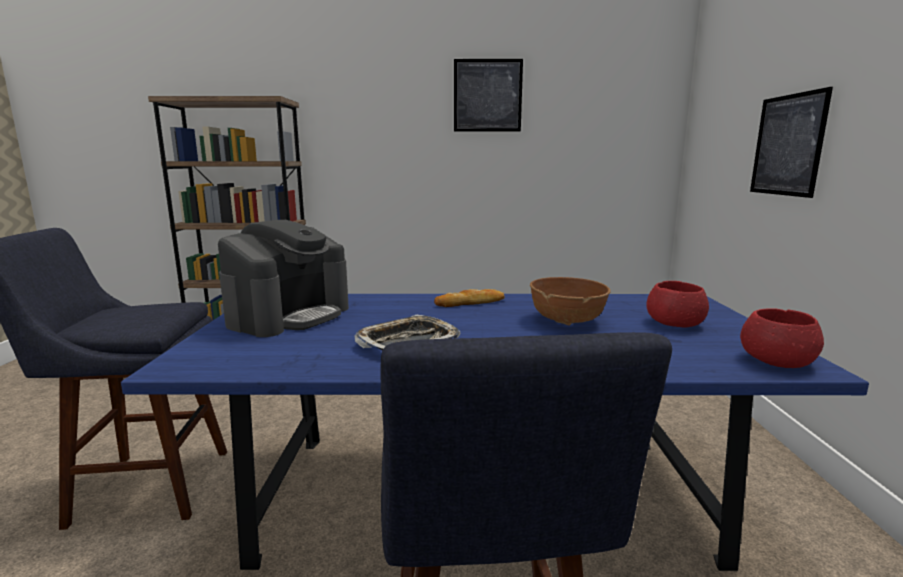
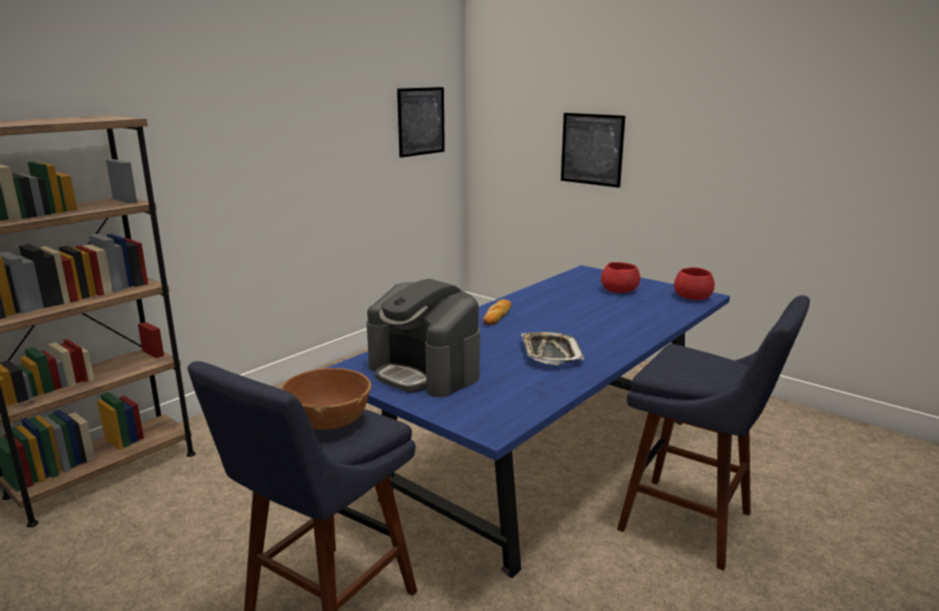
camera: 50 degrees left, 5 degrees up
(289, 316) = (425, 372): coffee machine -> coffee machine turned 150 degrees clockwise
(487, 96) = (321, 96): picture -> picture (421, 121)
(567, 320) = (576, 307): brown bowl -> brown bowl (329, 421)

